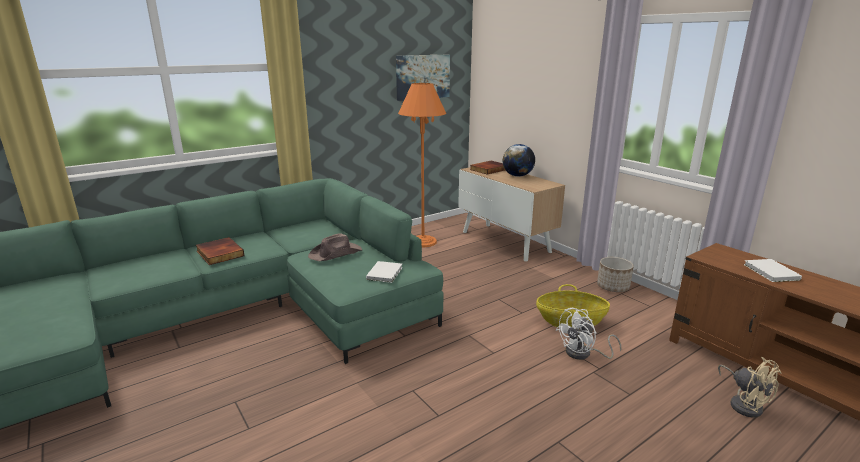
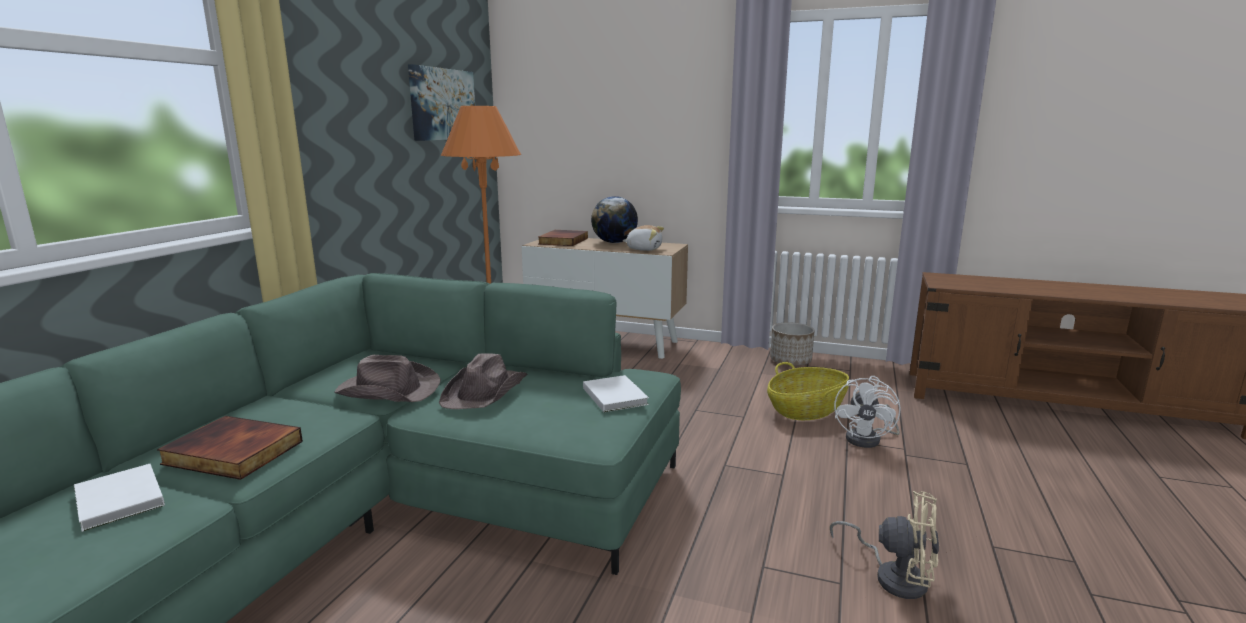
camera: 35 degrees left, 5 degrees down
(302, 241) = (388, 389): none -> brown hat
(525, 184) = (644, 249): none -> plush toy
(744, 404) = (1050, 434): beige fan -> beige fan (894, 576)
(771, 272) = (1013, 285): white book -> white book (118, 501)

